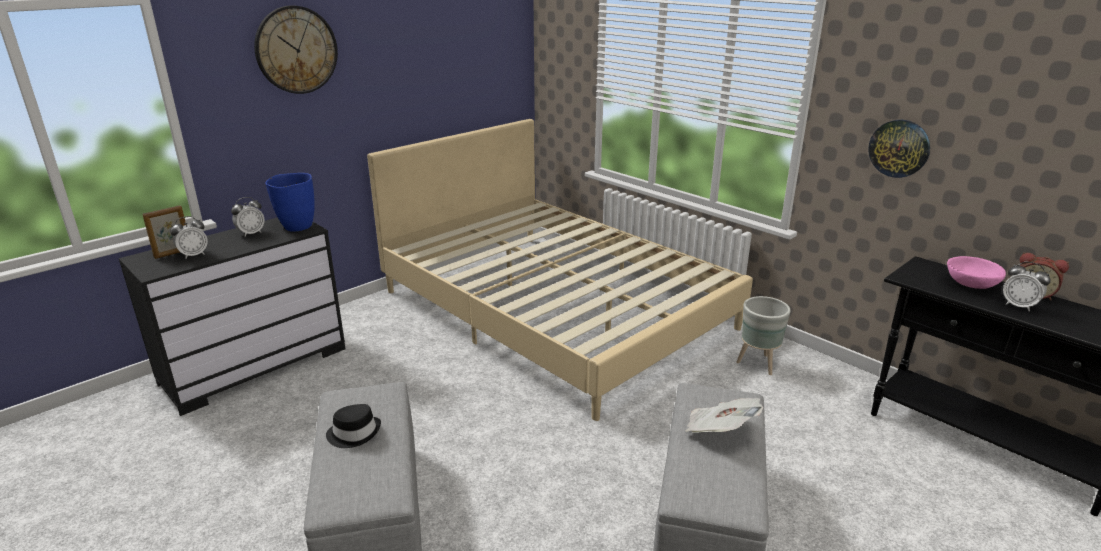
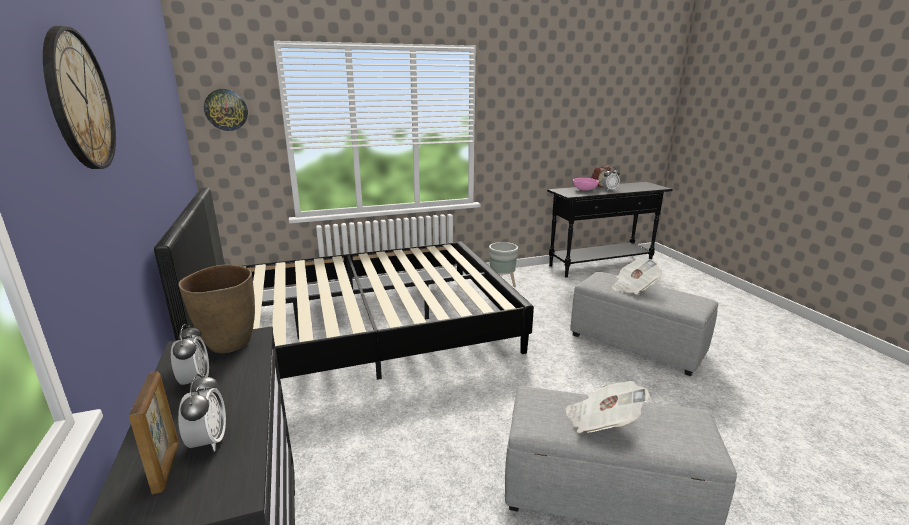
camera: 65 degrees left, 5 degrees down
(297, 227) = (230, 344): blue vase -> brown vase
(354, 433) = (602, 422): black hat -> newspaper
(555, 308) = (363, 329): beige bed -> black bed
(899, 148) = (527, 134): wall clock -> wall clock (226, 110)

